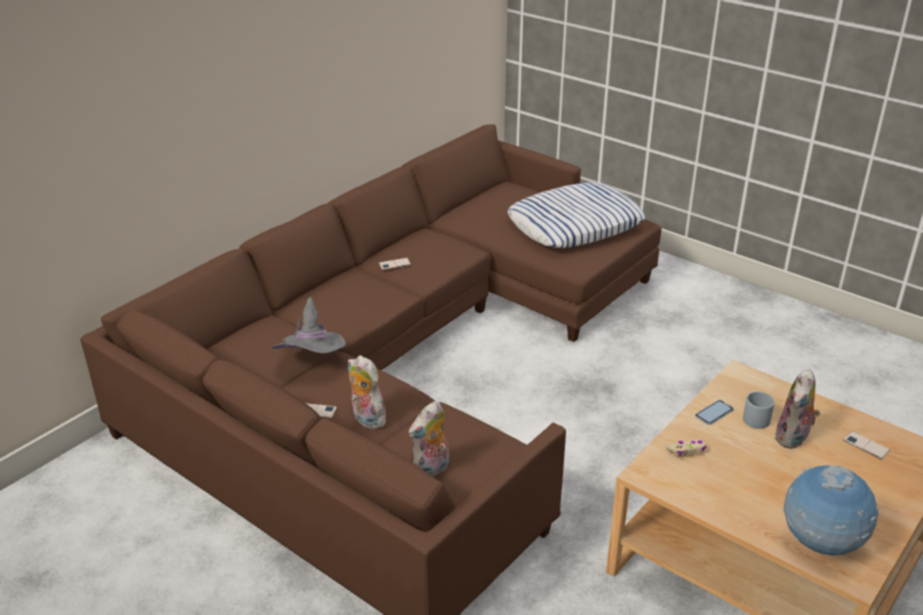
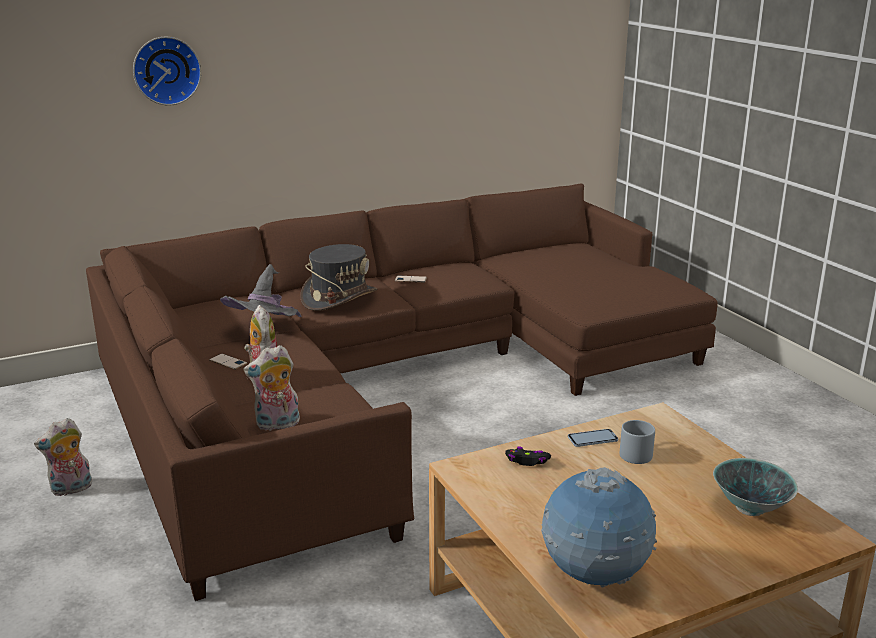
camera: 25 degrees right, 10 degrees down
(132, 106) = (166, 70): none -> wall clock
(348, 303) = (339, 298): none -> grey hat
(575, 224) = (617, 280): pillow -> none
(687, 451) = (527, 461): beige game controller -> black game controller
(793, 439) = (663, 481): plush toy -> plush toy (71, 489)
(866, 445) = (750, 508): phone -> bowl

